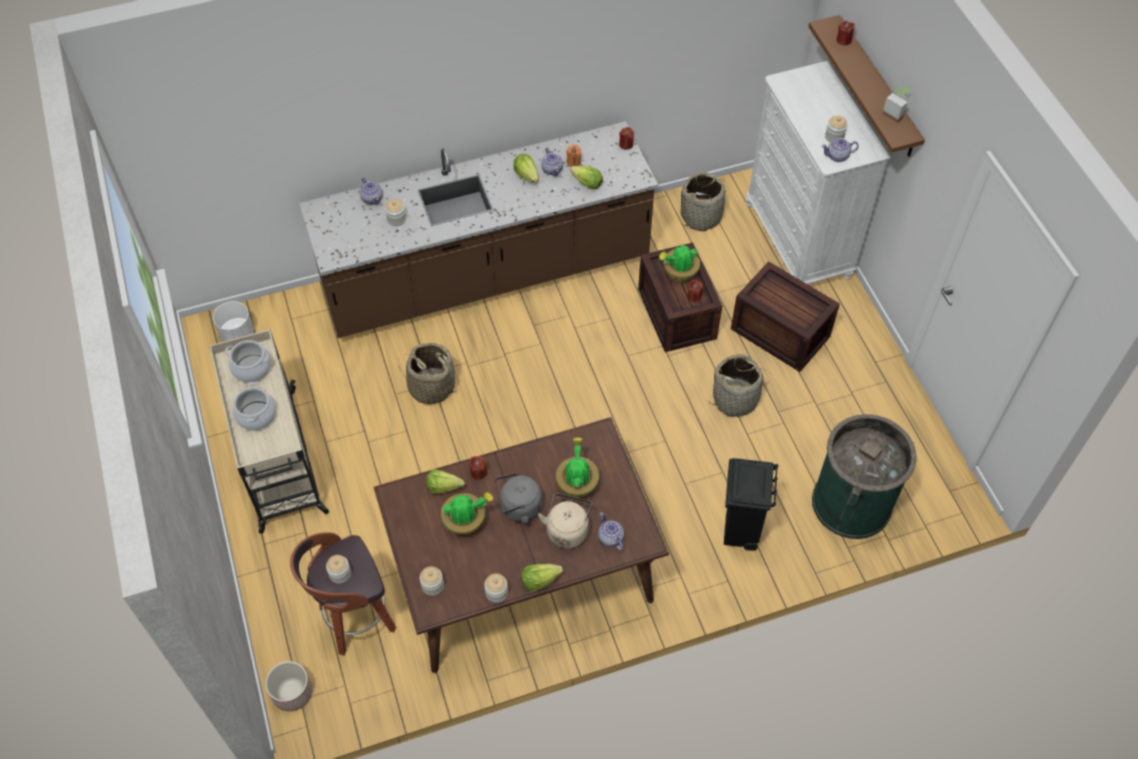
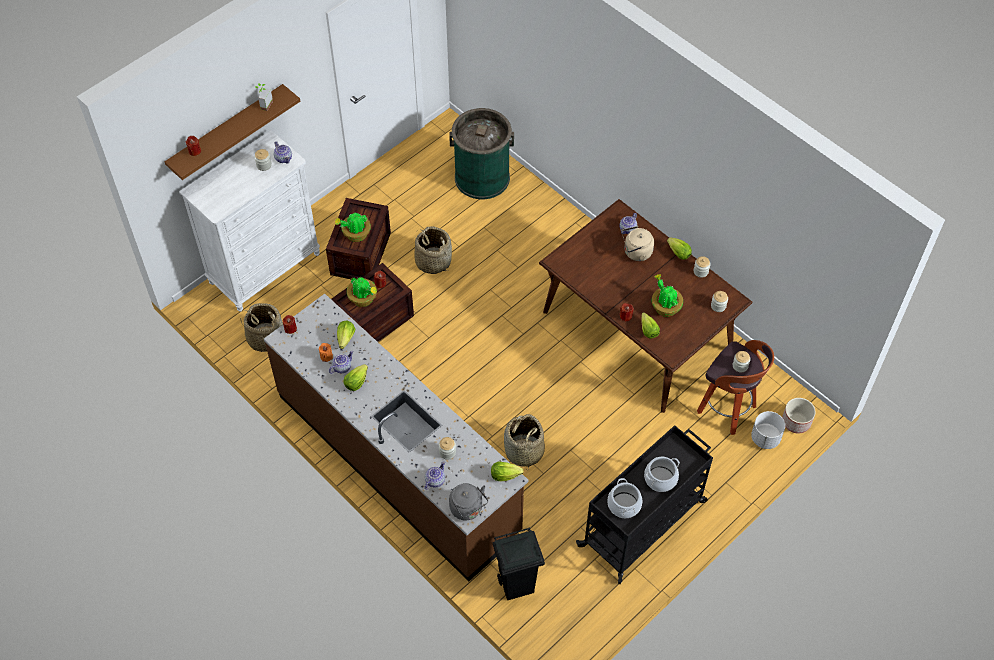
camera: 115 degrees left, 0 degrees up
(237, 334) = (551, 620): white planter -> white planter (765, 438)
(278, 460) = (644, 523): beige cart -> black cart
(338, 255) = (505, 475): none -> lettuce
(518, 508) = (637, 284): grey kettle -> grey kettle (468, 509)
(577, 484) = (601, 260): potted plant -> potted plant (355, 235)
(740, 532) = (537, 227): black trash can -> black trash can (517, 585)

